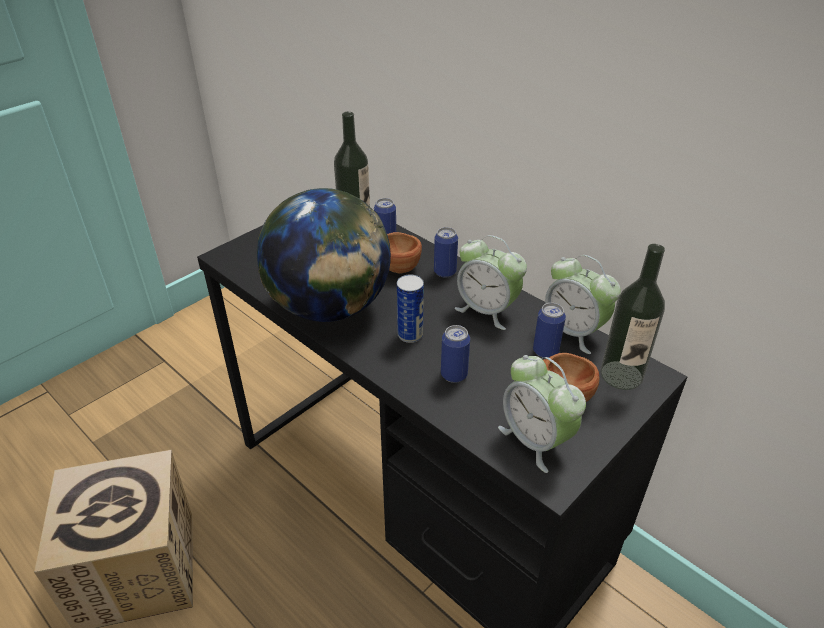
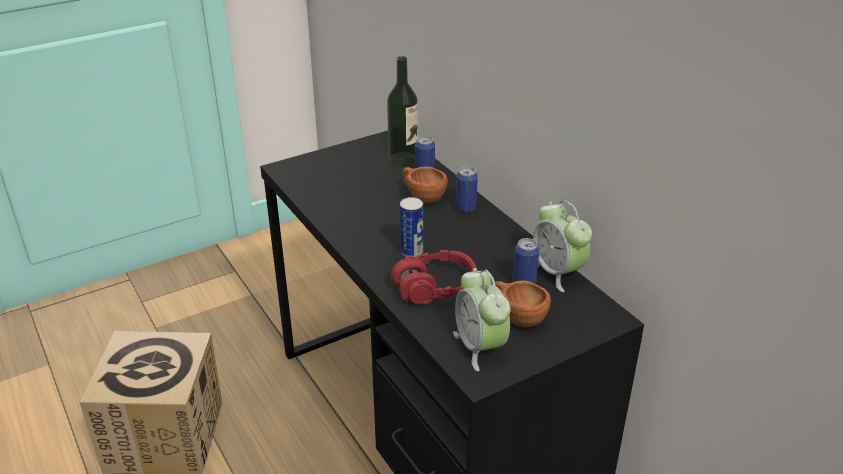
camera: 15 degrees right, 5 degrees down
(330, 308) = (353, 221): globe -> none
(454, 374) = (435, 288): can -> red headphones
(487, 310) = (488, 244): alarm clock -> none
(621, 375) = (582, 313): bottle -> none

